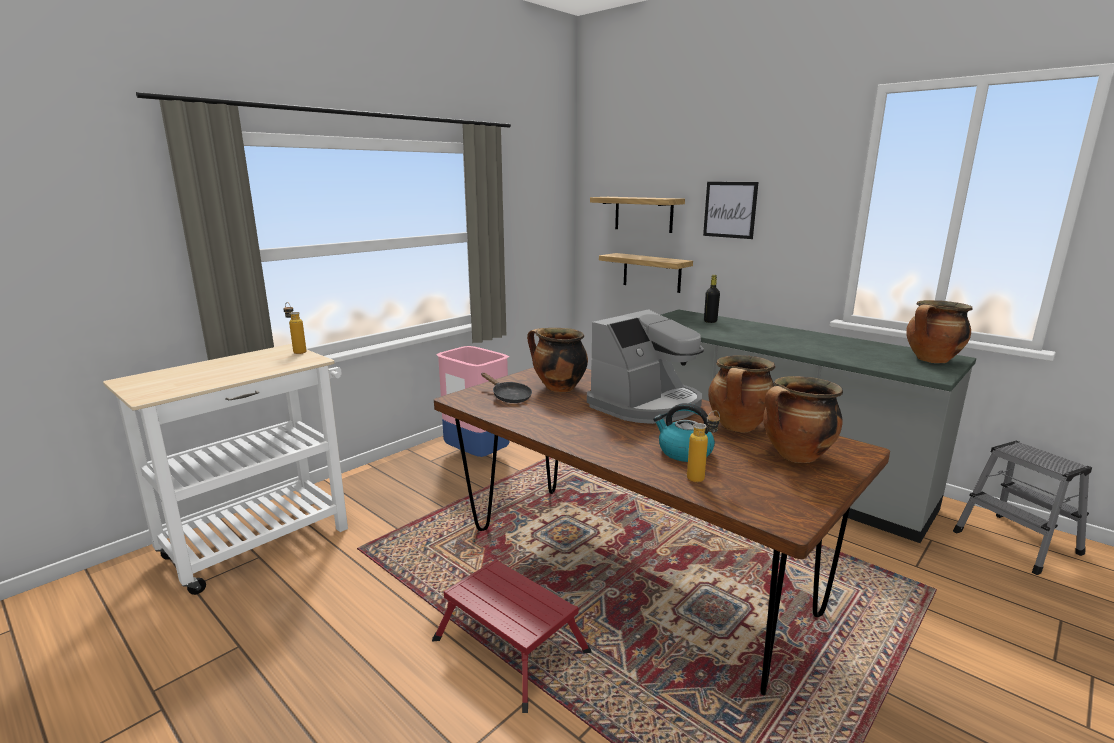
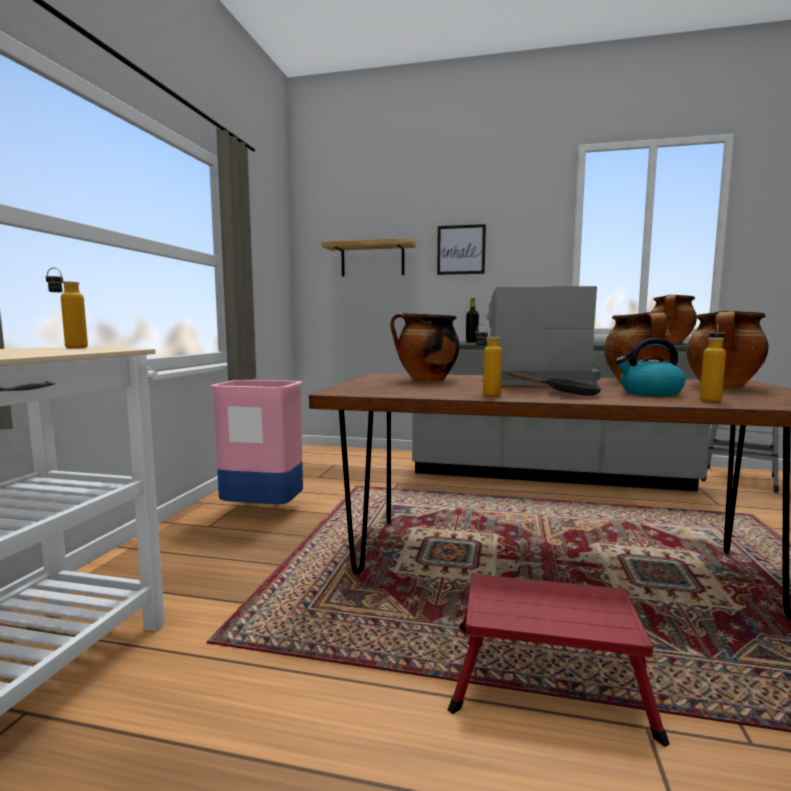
camera: 30 degrees left, 10 degrees down
(509, 397) = (393, 387): black frying pan -> black frying pan (565, 394)
(545, 425) = (486, 394): none -> bottle
(646, 405) = (533, 381): coffee machine -> coffee machine turned 105 degrees counterclockwise
(651, 272) = (385, 314): shelf -> none

